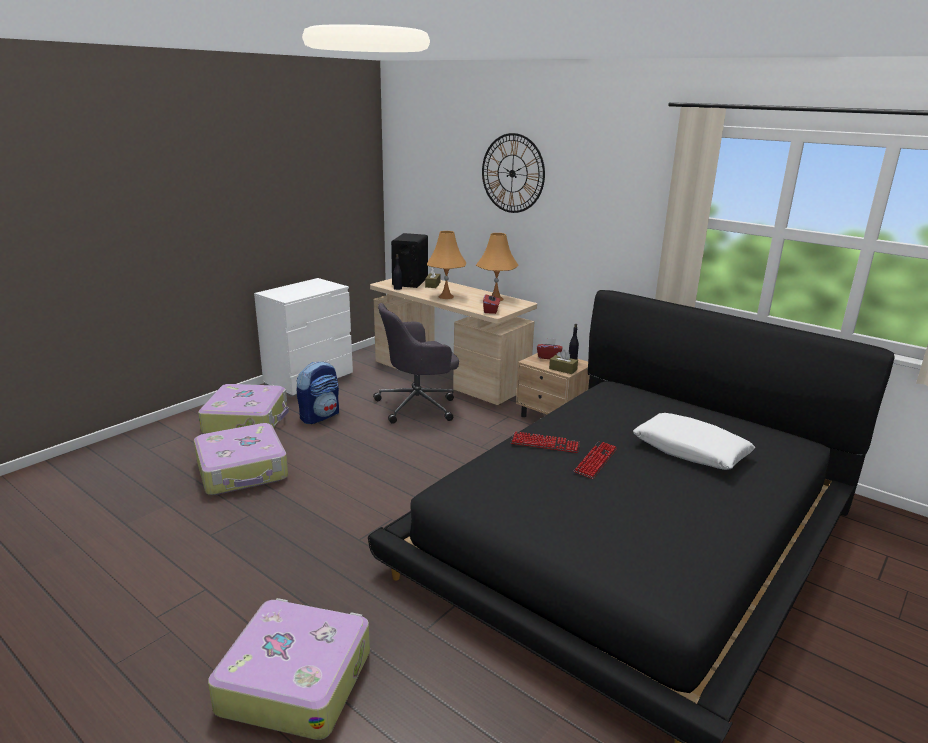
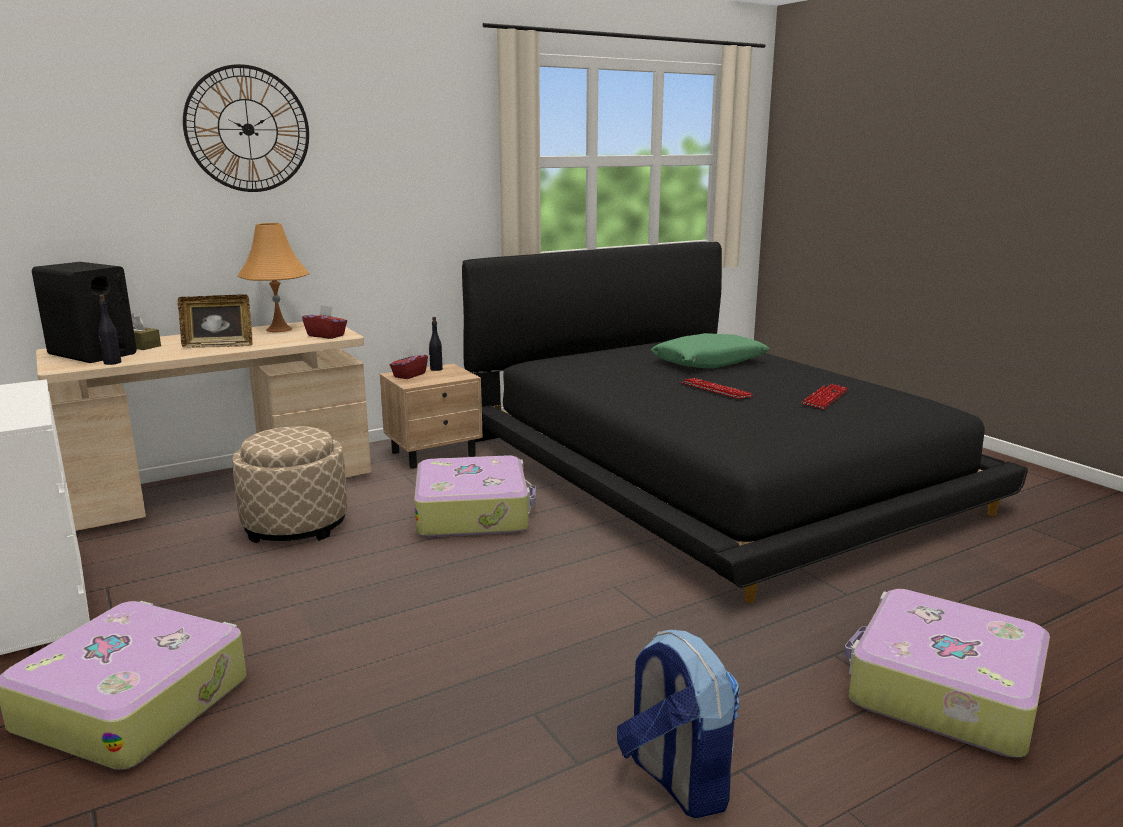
camera: 70 degrees left, 5 degrees down
(243, 470) = (361, 716): suitcase -> suitcase (473, 513)
(320, 416) = (223, 613): backpack -> backpack (676, 780)
(418, 405) = (295, 525): grey office chair -> beige ottoman
(446, 297) = (219, 346): orange table lamp -> picture frame
(545, 444) = (668, 401): keyboard -> keyboard (825, 398)
(563, 369) = (455, 376): brown tissue box -> none
(690, 451) = (709, 362): white pillow -> green pillow

